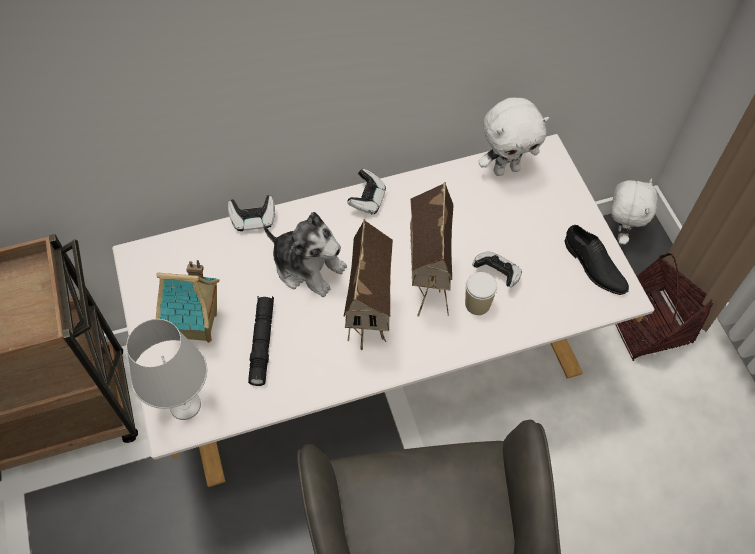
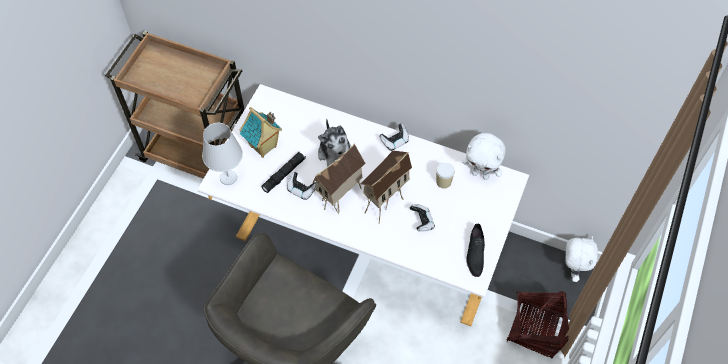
camera: 40 degrees right, 0 degrees up
(253, 220) = (332, 114): game controller -> game controller (301, 190)
(477, 304) = (398, 228): cup -> cup (443, 182)
(620, 232) = (572, 270): white plush toy -> white plush toy turned 45 degrees counterclockwise

